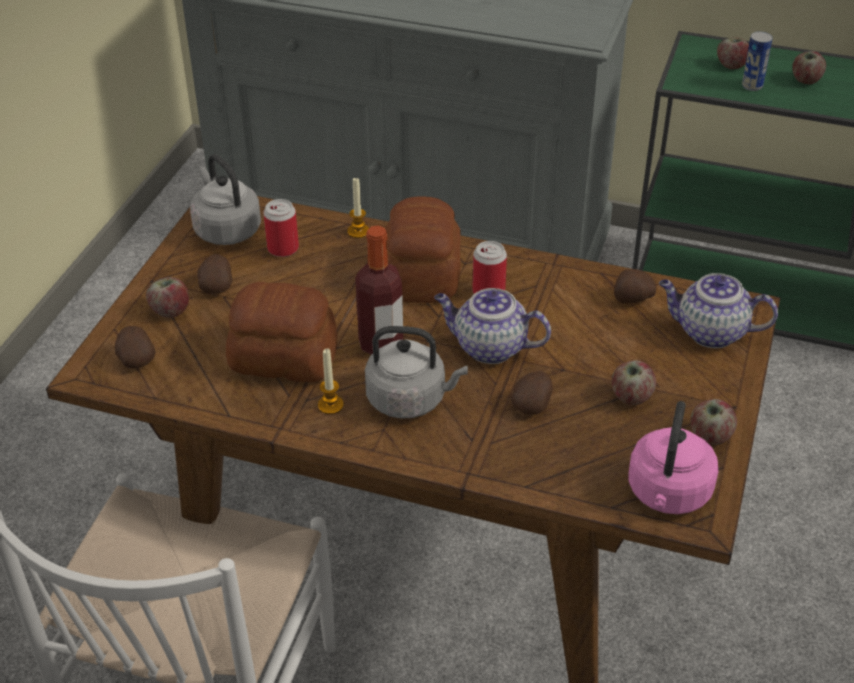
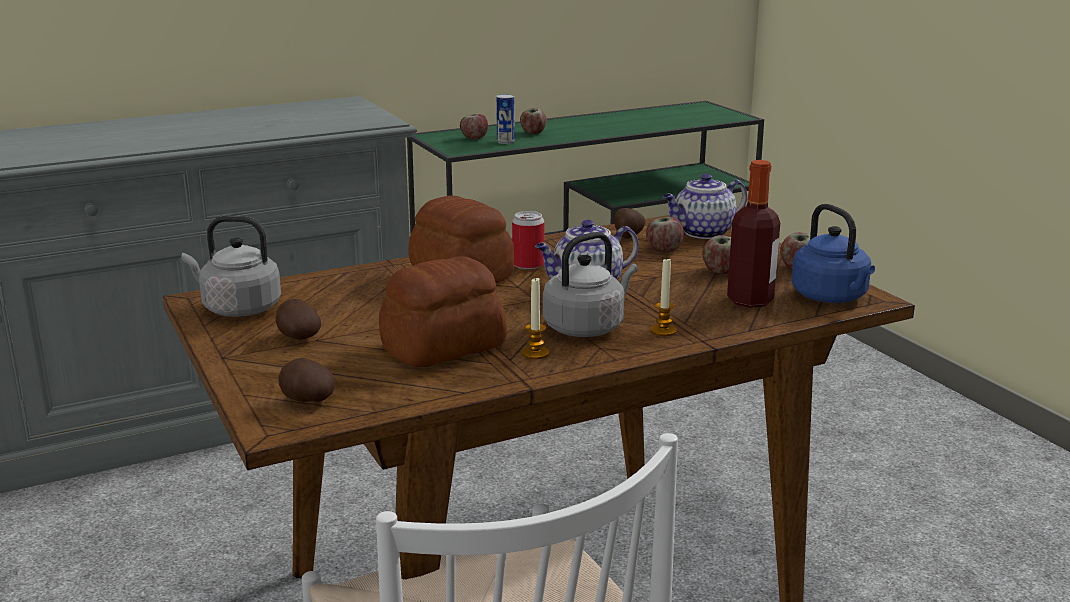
camera: 45 degrees left, 20 degrees down
(170, 311) = (281, 364): apple -> apple (663, 250)
(283, 248) = (315, 300): can -> none
(358, 231) = (363, 272): candle -> candle (663, 331)
(381, 344) = (505, 313): bottle -> bottle (750, 300)
(533, 405) = (672, 297): potato -> none
(668, 494) = (831, 297): pink kettle -> blue kettle

